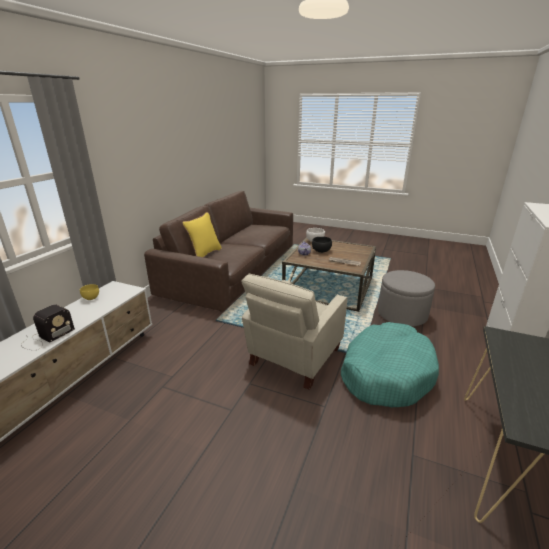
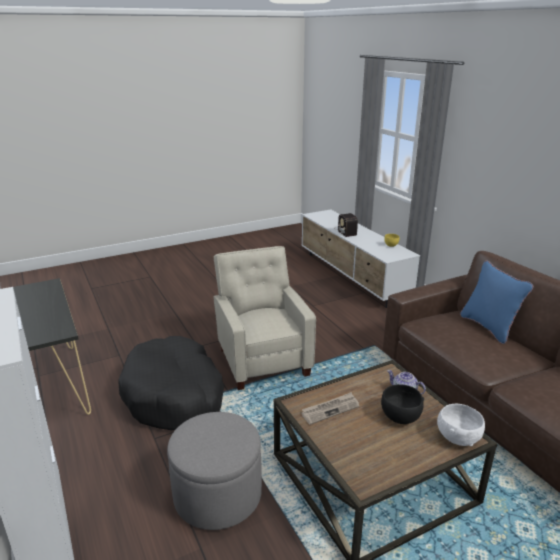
camera: 130 degrees right, 0 degrees up
(205, 254) = (488, 327): yellow pillow -> blue pillow
(386, 373) = (174, 395): turquoise dog bed -> black dog bed

